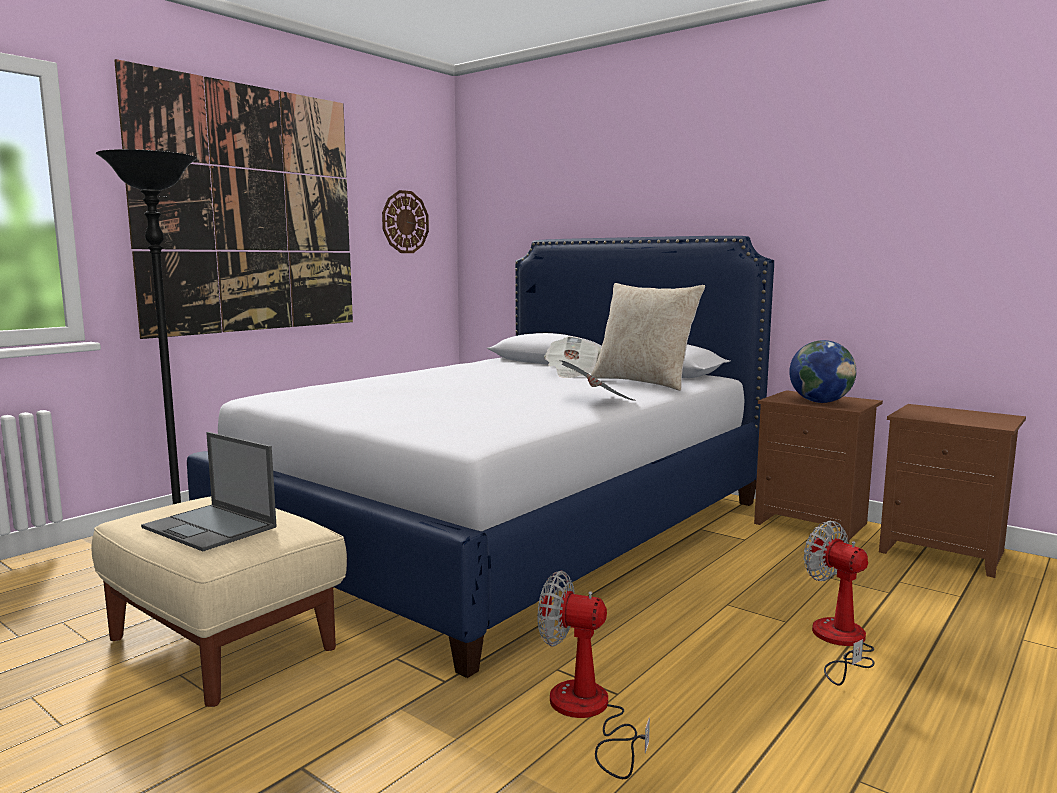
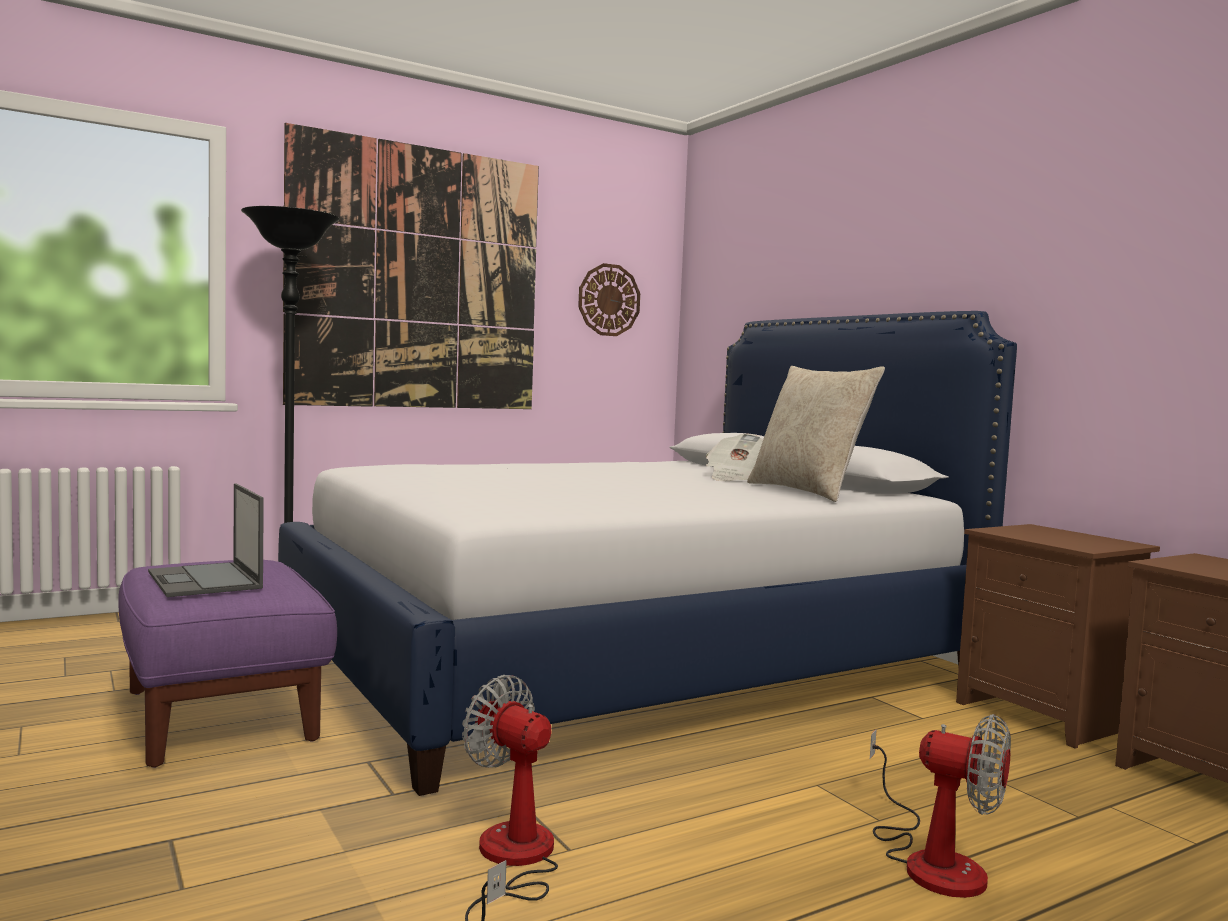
camera: 20 degrees right, 5 degrees down
(223, 645) = (221, 716): beige ottoman -> purple ottoman
(597, 401) = (703, 500): newspaper -> none
(820, 402) = (1053, 538): globe -> none
(839, 643) = (932, 860): fan -> fan turned 135 degrees clockwise

